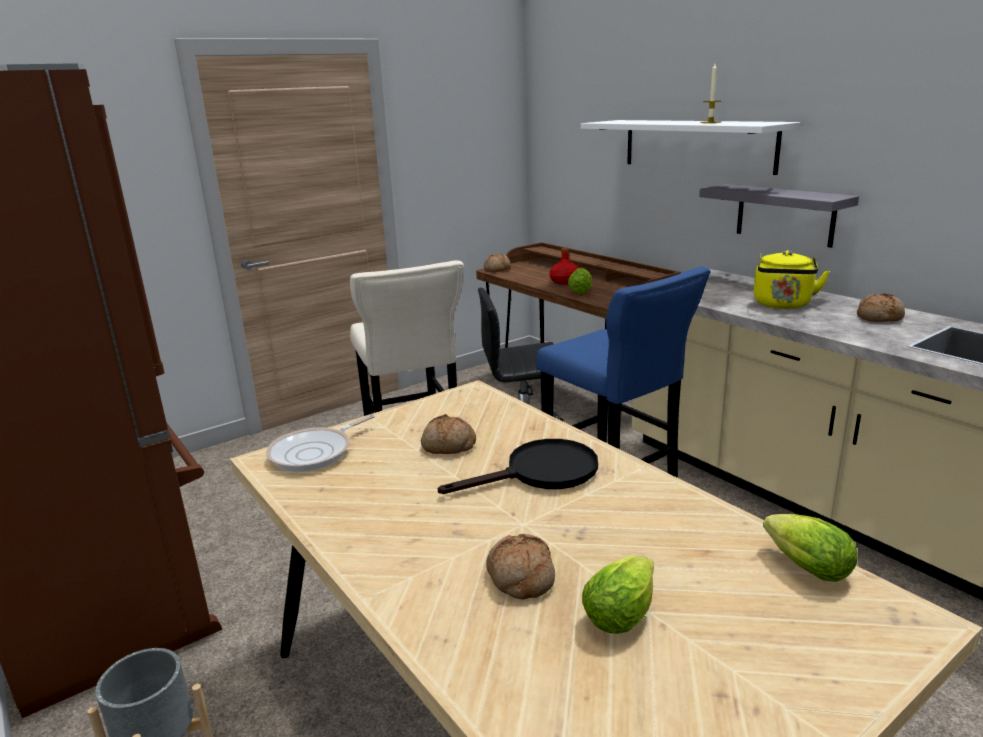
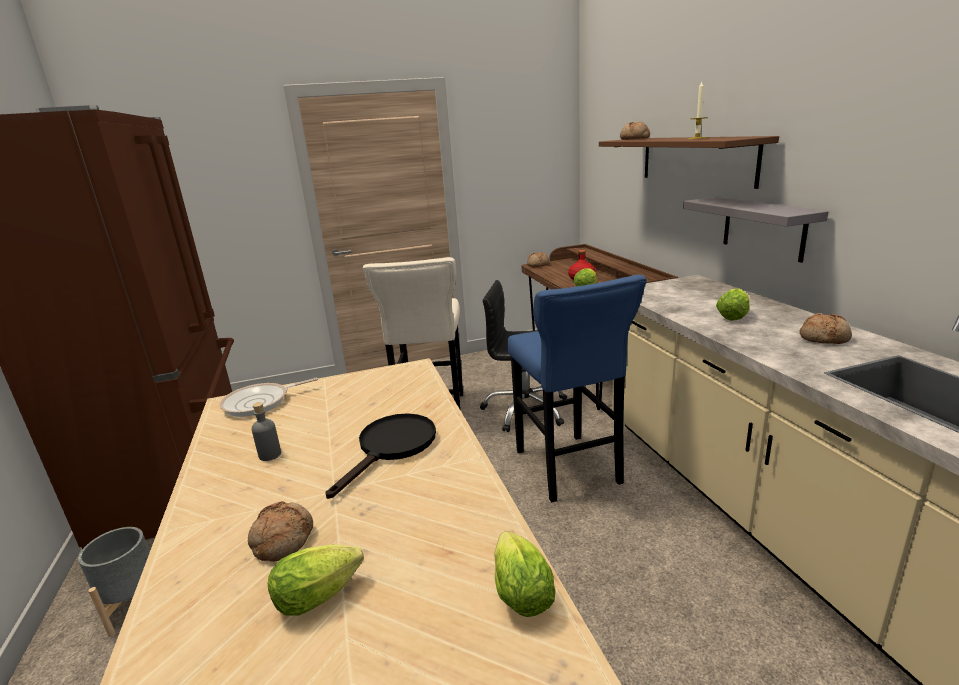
camera: 20 degrees right, 0 degrees up
(400, 503) = (270, 455): none -> grey bottle
(448, 446) = (350, 412): bread -> bread (634, 139)
(540, 473) = (392, 448): black frying pan -> black frying pan turned 60 degrees counterclockwise
(697, 145) = (695, 160): white shelf -> brown shelf
(782, 305) = (733, 316): yellow kettle -> lettuce

